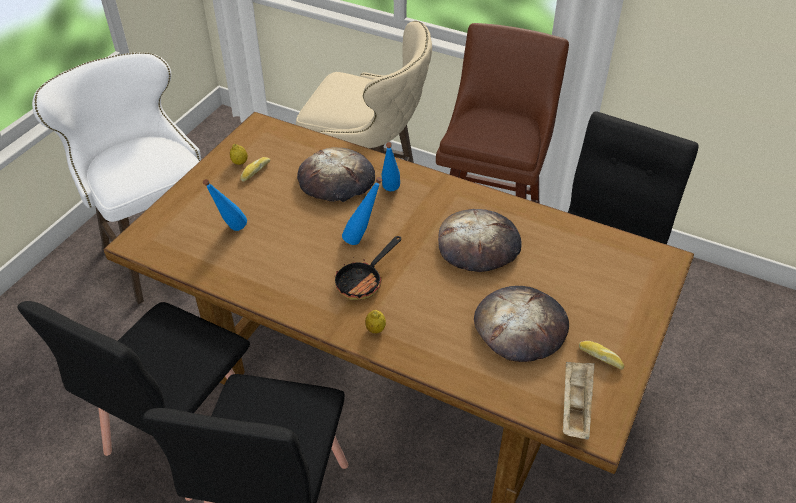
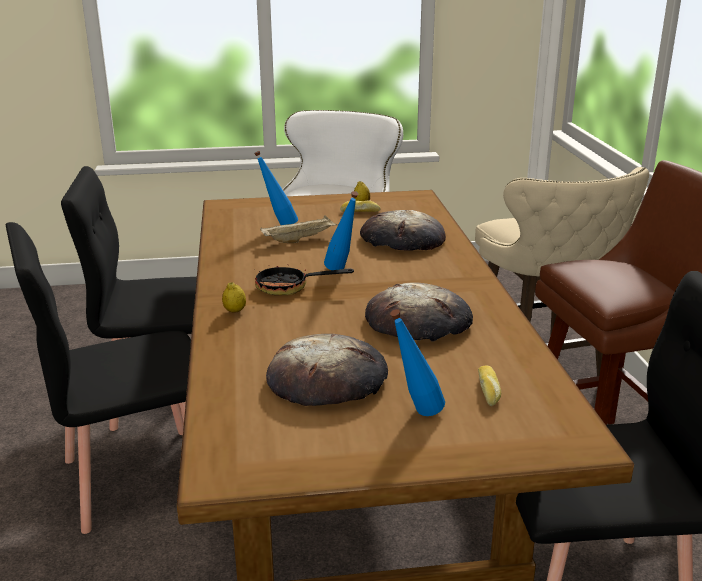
camera: 55 degrees right, 20 degrees down
(390, 193) = (423, 263): blue bottle -> blue bottle (415, 415)
(575, 406) = (243, 447): beige tray -> beige tray (300, 239)
(601, 357) = (340, 442): bread -> bread (489, 391)

